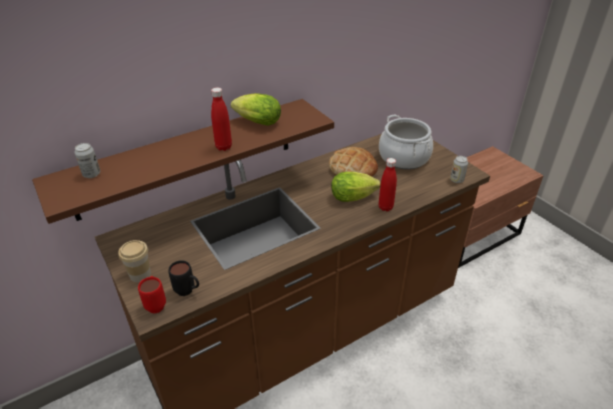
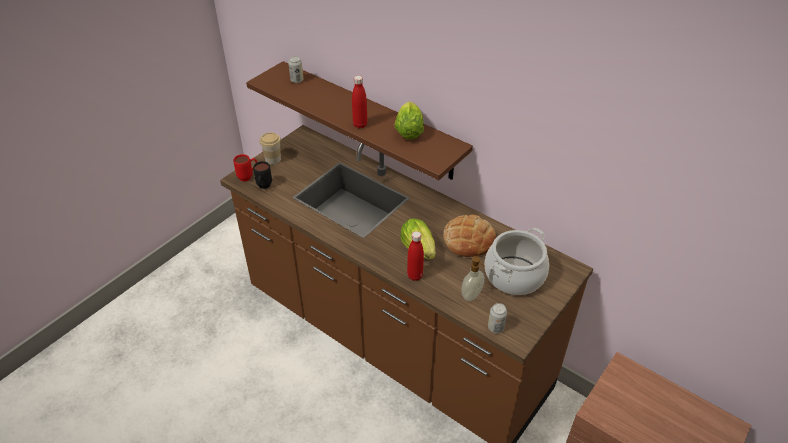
camera: 70 degrees right, 5 degrees up
(419, 182) = (472, 295): none -> soap dispenser

